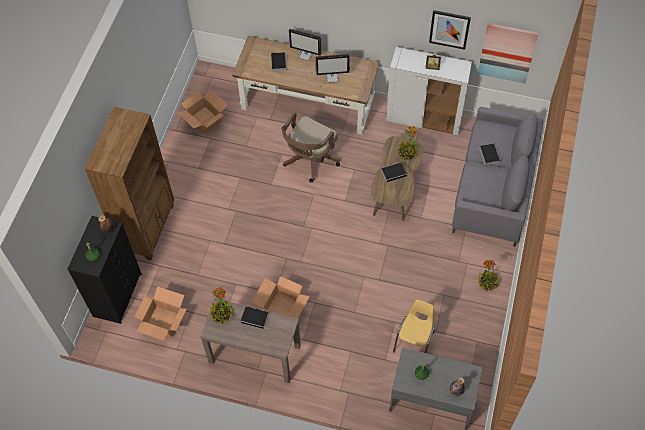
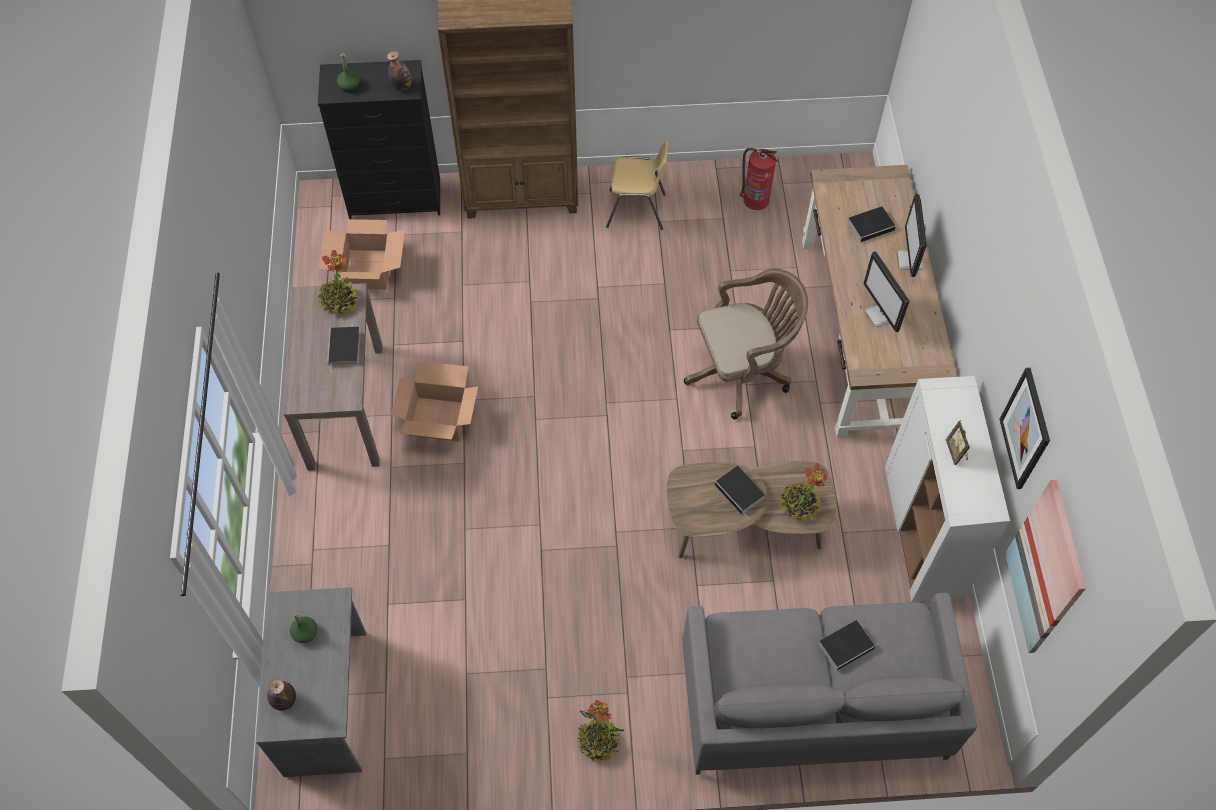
camera: 70 degrees right, 0 degrees up
(205, 120) = (755, 199): cardboard box -> fire extinguisher
(309, 160) = (742, 372): brown office chair -> brown office chair turned 150 degrees clockwise
(414, 342) = (435, 643): yellow chair -> yellow chair (636, 210)

